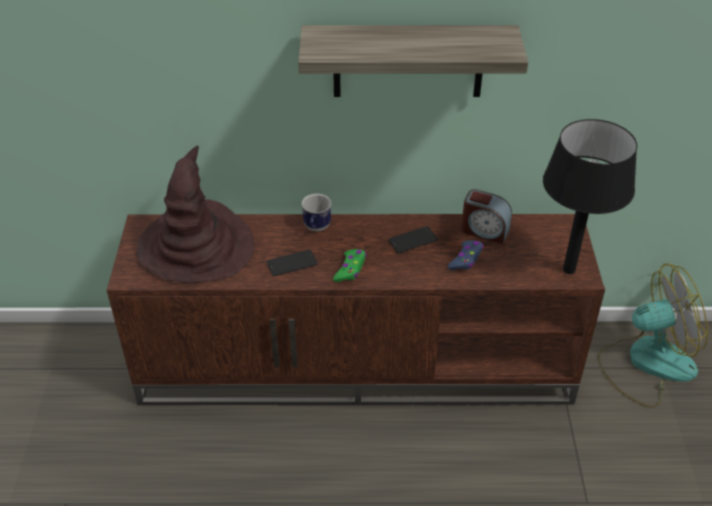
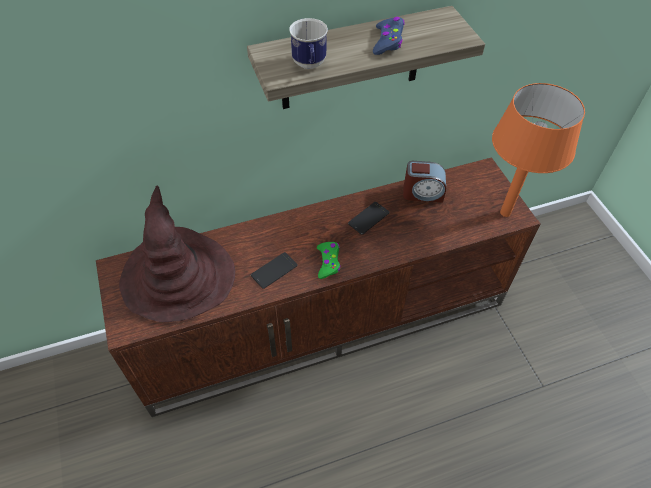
camera: 20 degrees left, 10 degrees up
(316, 228) = (280, 229): mug -> mug (309, 66)
(466, 259) = (420, 225): blue game controller -> blue game controller (388, 41)
(568, 269) = (505, 212): black table lamp -> orange table lamp
(646, 363) = (536, 255): fan -> none

